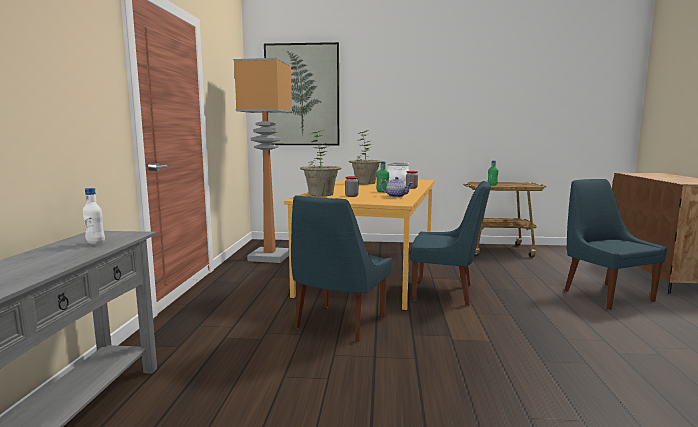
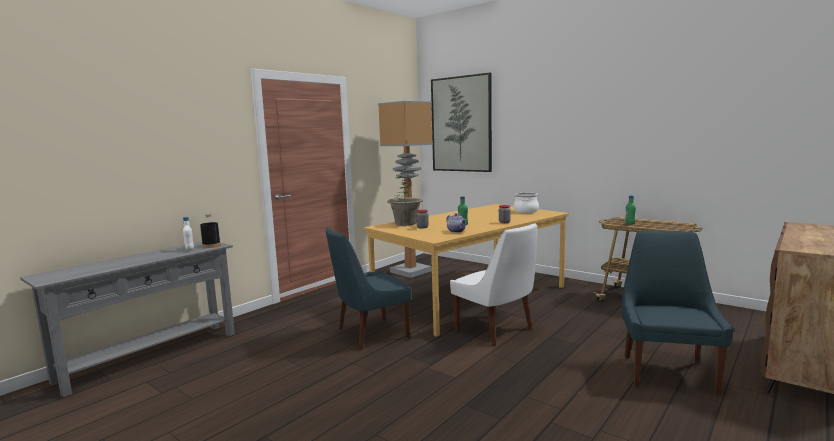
camera: 35 degrees right, 0 degrees up
(121, 235) = (211, 246): none -> black bottle
(365, 183) = (484, 212): potted plant -> none
(446, 293) = (496, 331): blue chair -> white chair

